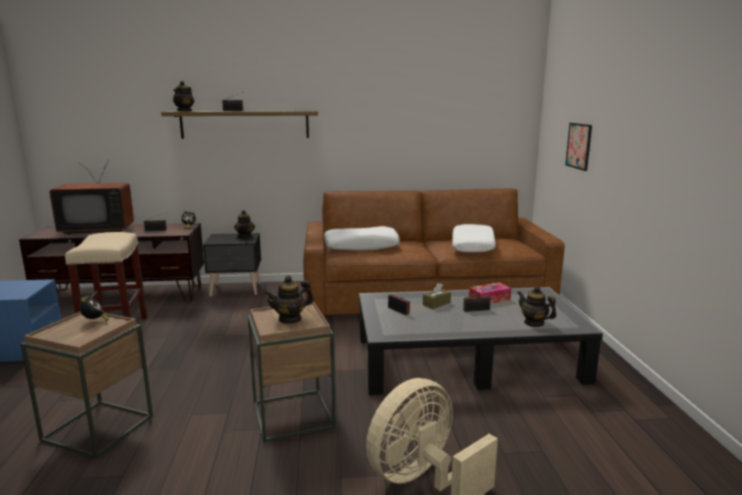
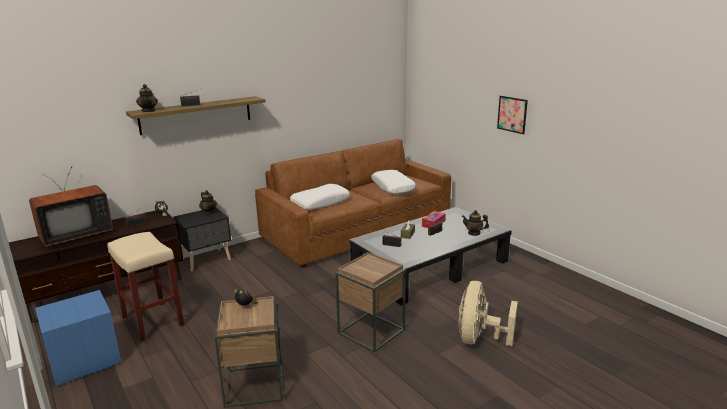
camera: 30 degrees left, 5 degrees up
(290, 319) = (371, 267): teapot -> none
(579, 146) = (451, 108): picture -> picture (512, 114)

